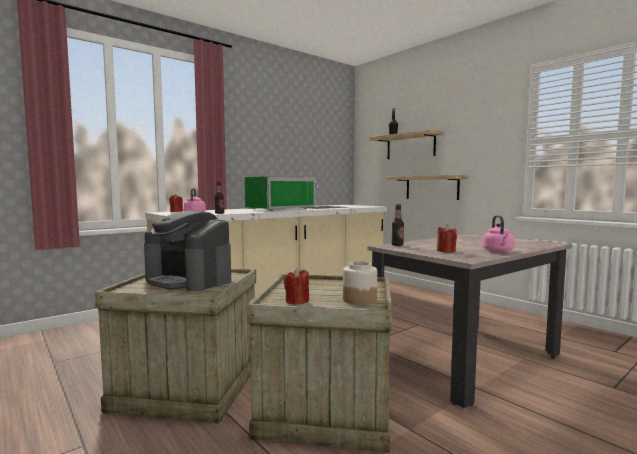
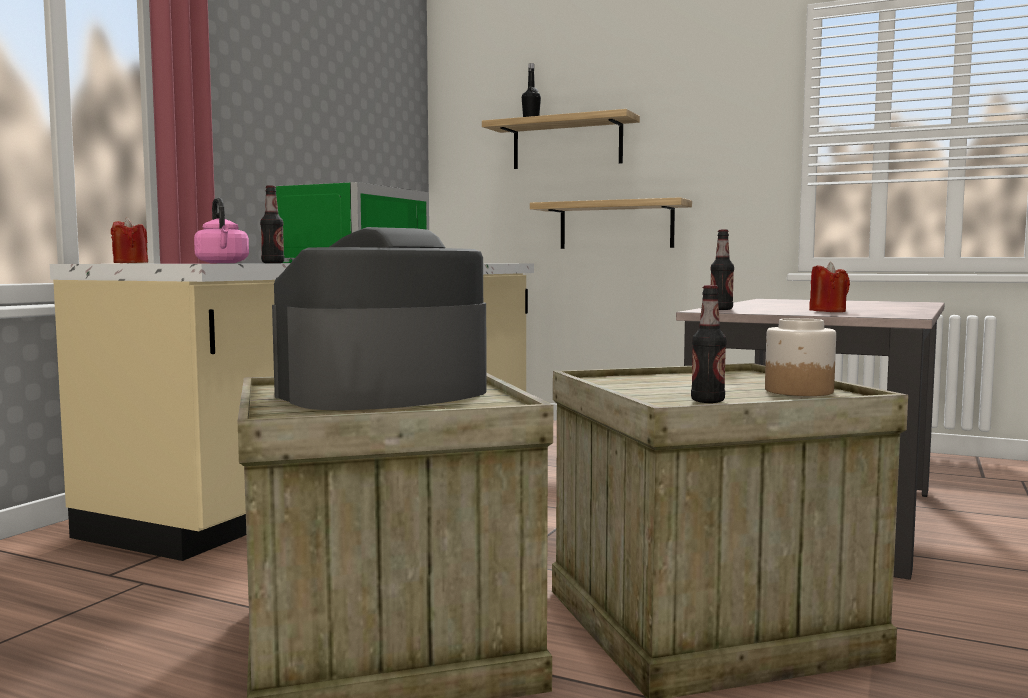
camera: 25 degrees left, 0 degrees up
(189, 280) = (383, 394): coffee machine -> coffee machine turned 135 degrees clockwise
(297, 301) = (707, 401): red candle -> bottle
(498, 251) = (899, 309): pink kettle -> none

